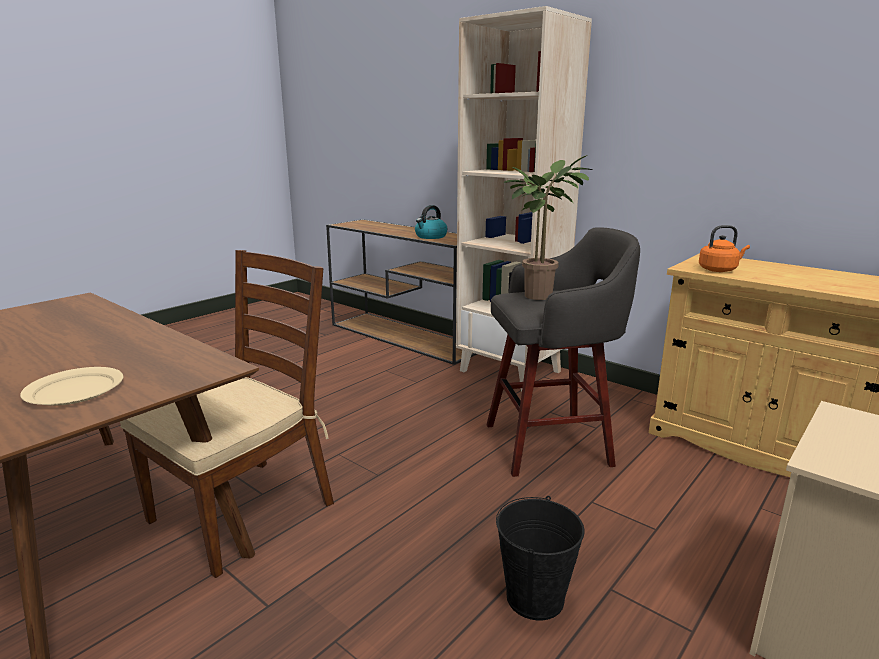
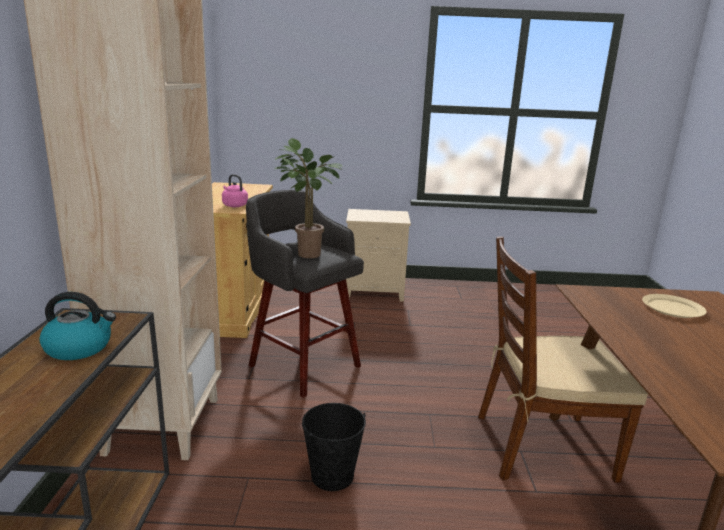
camera: 130 degrees left, 0 degrees up
(535, 597) = (440, 337): black bucket -> black bucket (332, 475)
(719, 270) = (234, 205): orange kettle -> pink kettle

